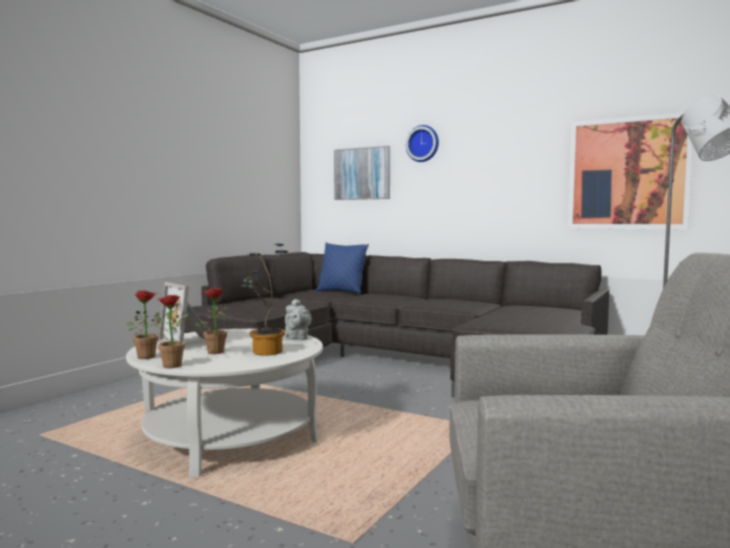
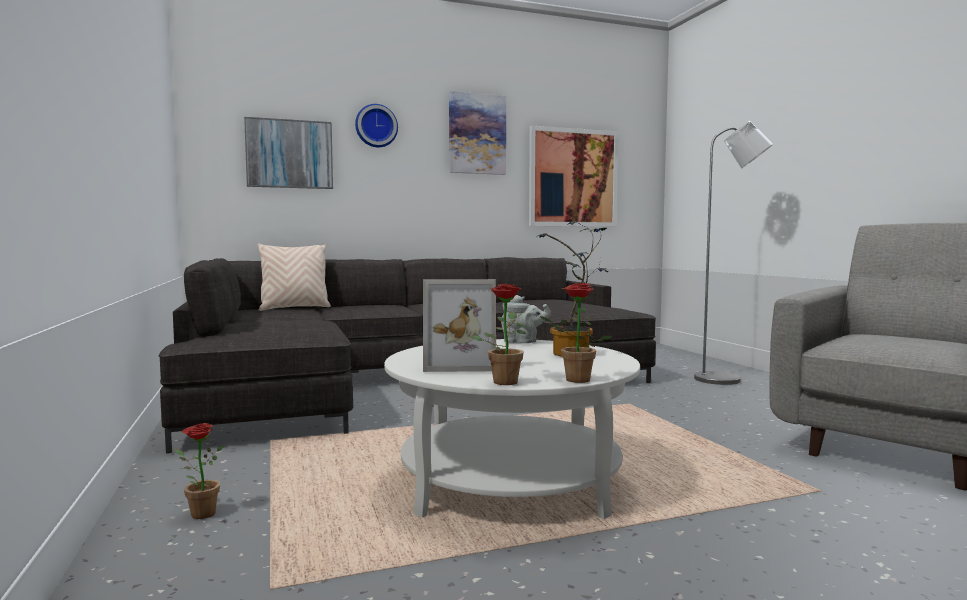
camera: 50 degrees left, 0 degrees up
(214, 351) = (530, 363): potted plant -> potted plant (198, 513)
(341, 291) = (294, 308): blue pillow -> beige pillow
(513, 138) = (477, 134): none -> picture

